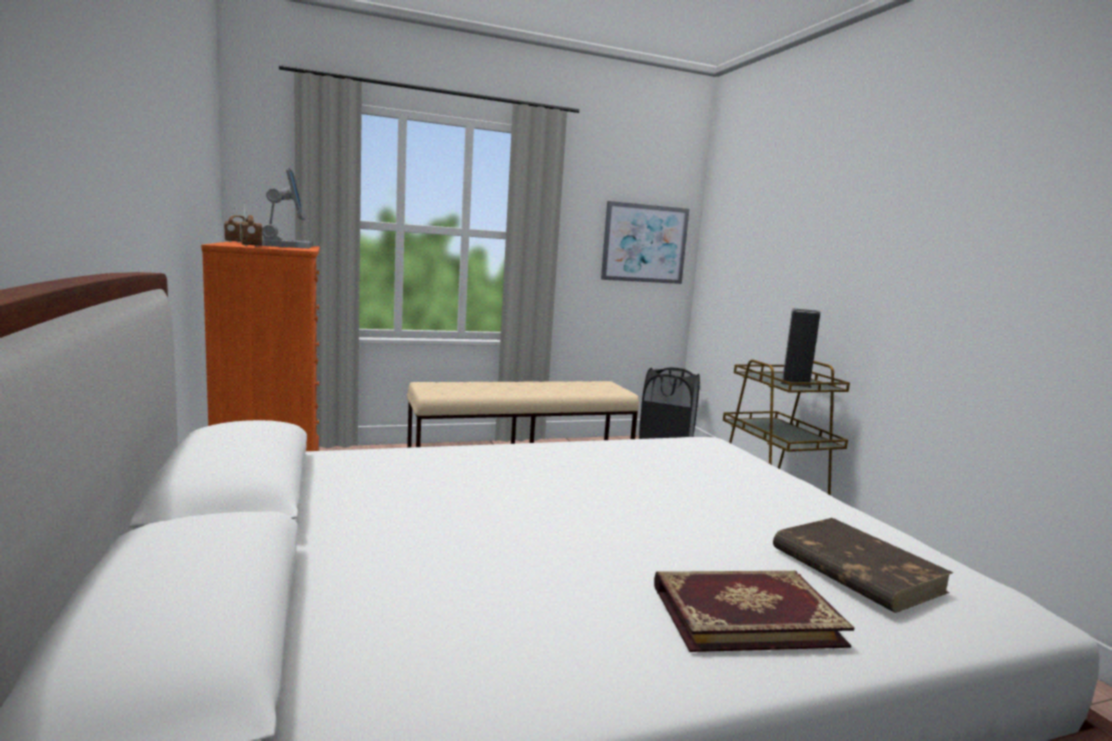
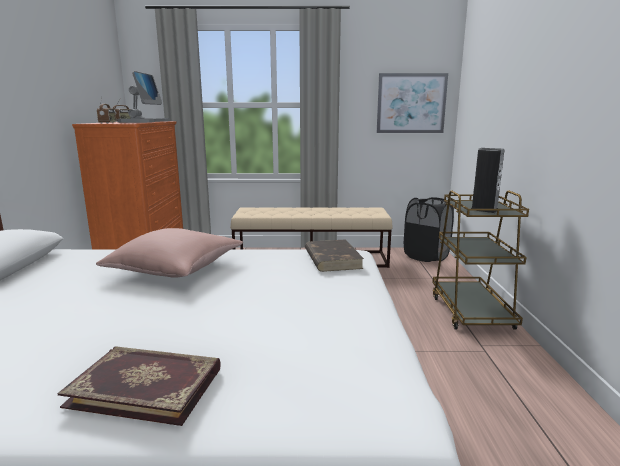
camera: 20 degrees right, 5 degrees up
(527, 471) = (176, 268): none -> pink pillow
(854, 569) = (289, 363): brown book -> brown book (332, 259)

